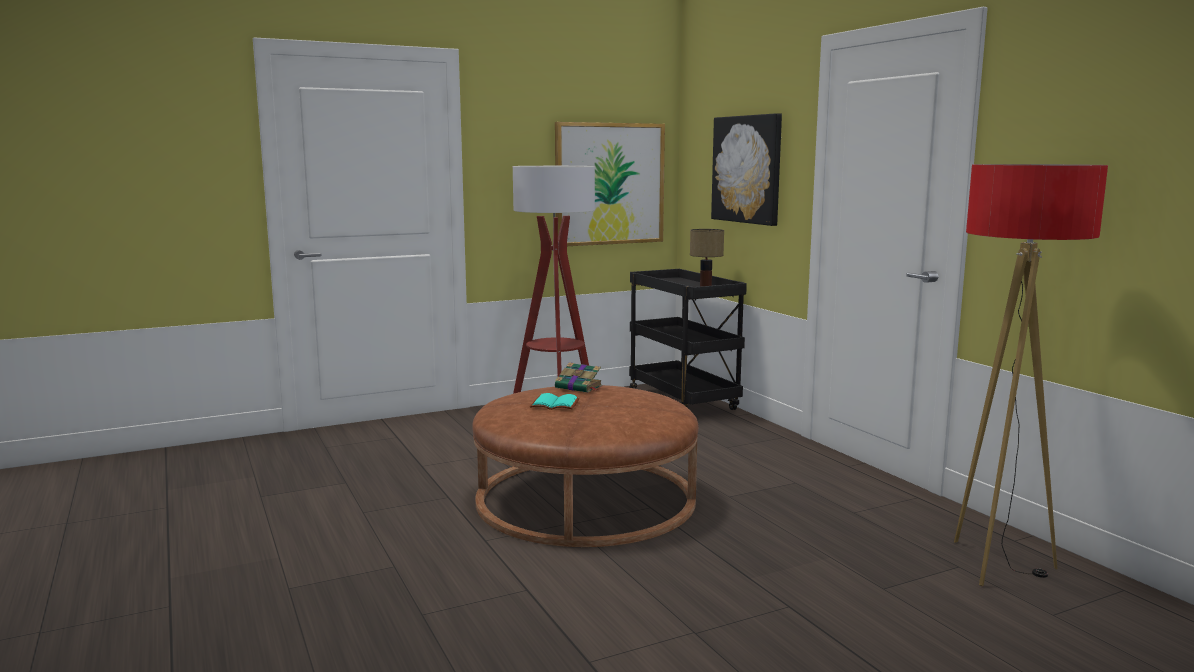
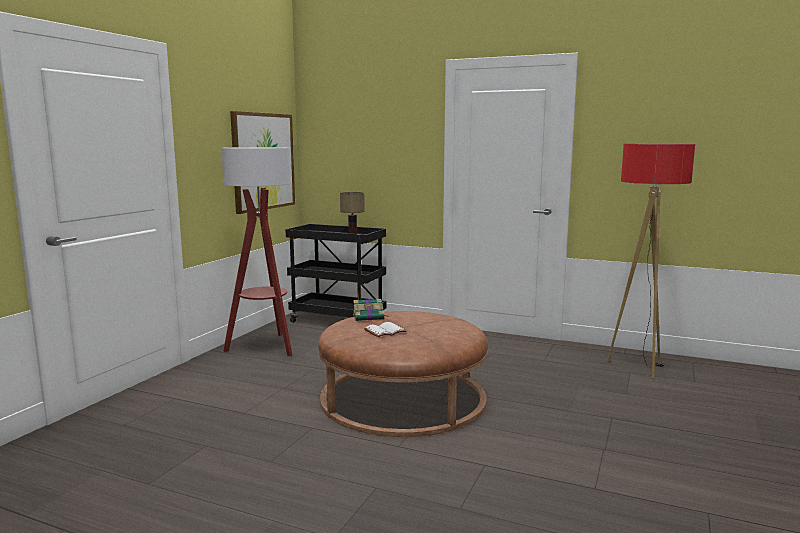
camera: 40 degrees left, 0 degrees up
(556, 404) = (385, 331): turquoise book -> white book
(747, 169) = (376, 148): picture -> none

